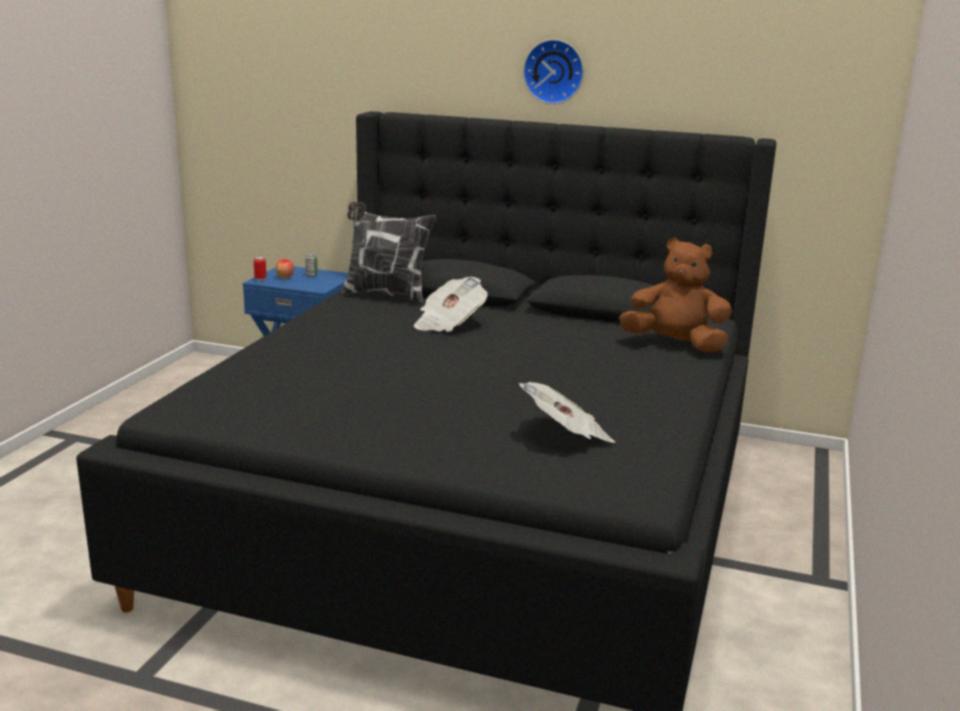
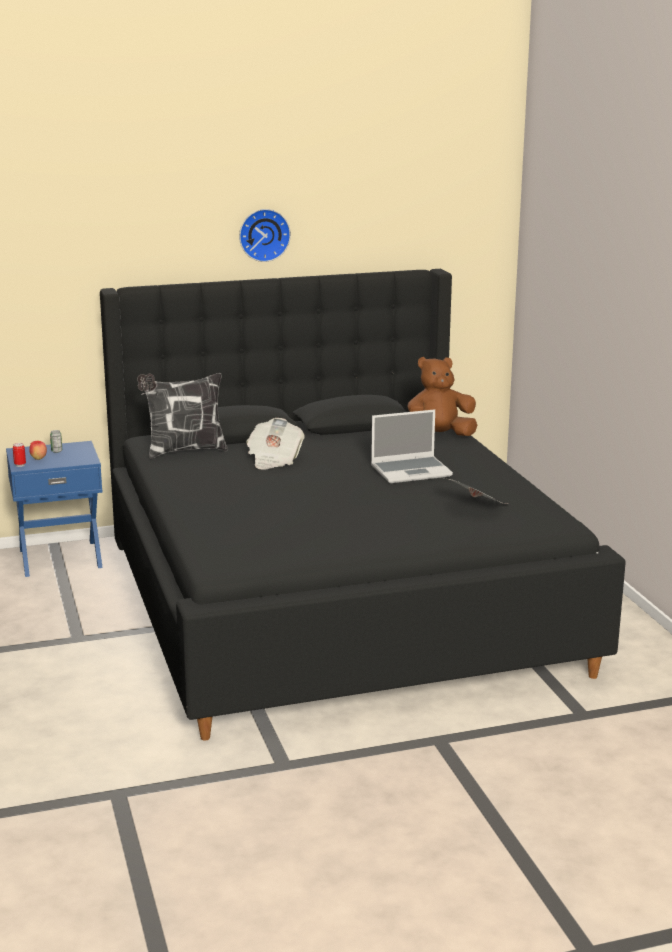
camera: 35 degrees left, 0 degrees up
(570, 372) = (411, 471): none -> laptop

